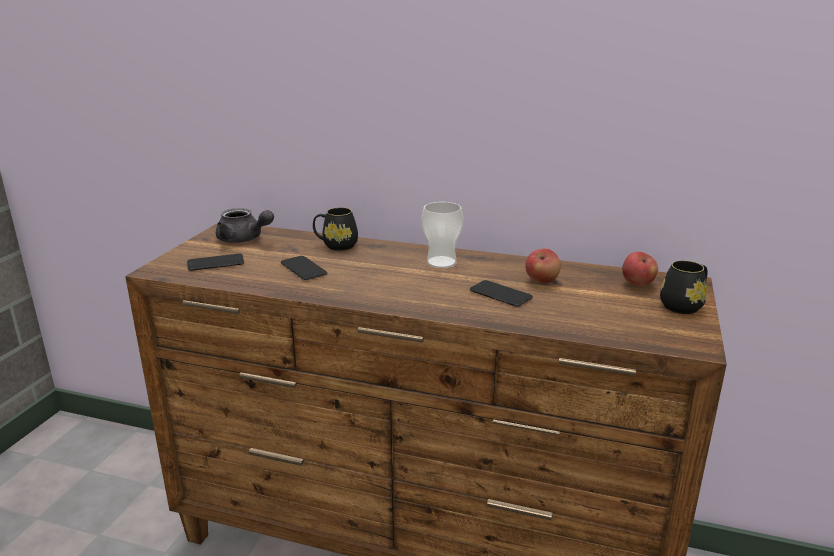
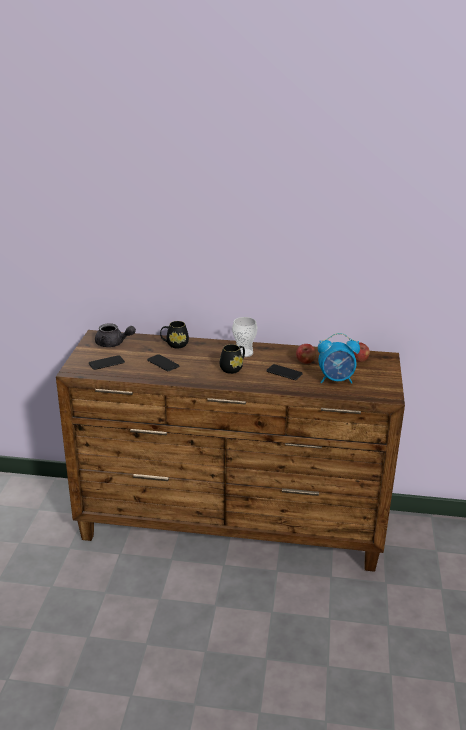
camera: 10 degrees left, 5 degrees up
(593, 311) = (336, 380): none -> alarm clock
(684, 305) = (384, 372): black mug -> black mug (233, 368)

